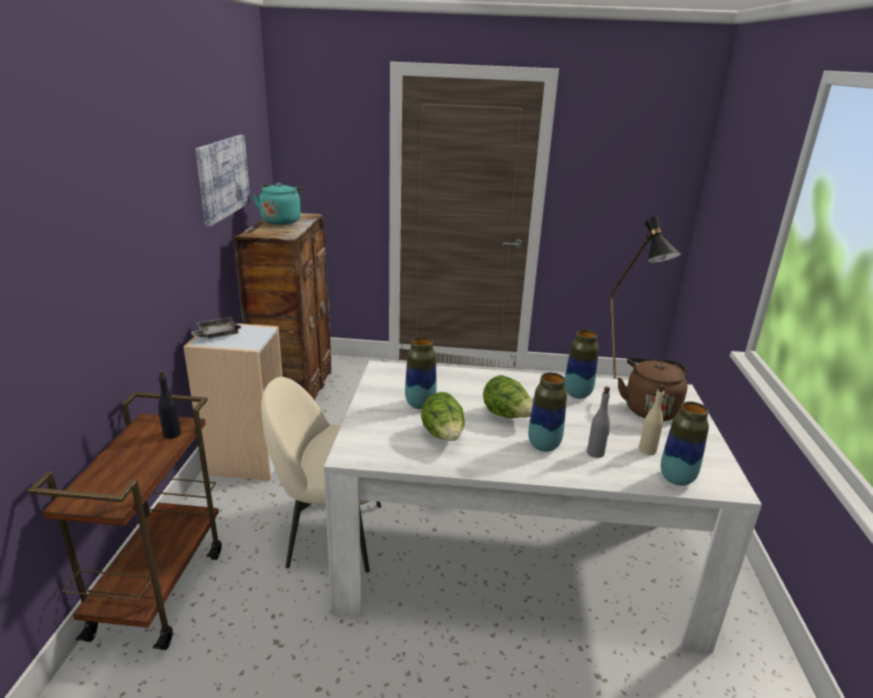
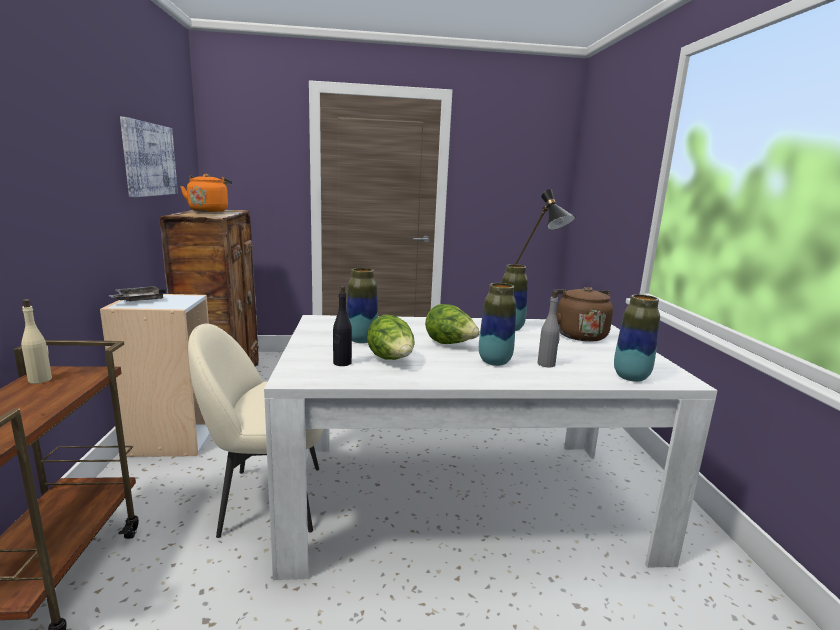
camera: 10 degrees left, 10 degrees down
(171, 434) = (77, 380): black bottle -> black bottle (342, 363)
(282, 221) = (209, 211): turquoise kettle -> orange kettle
(647, 450) = (592, 360): beige bottle -> beige bottle (40, 380)

